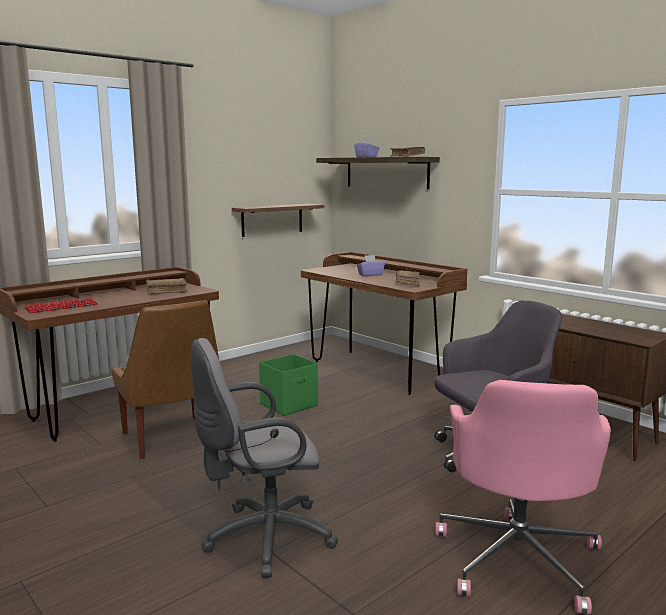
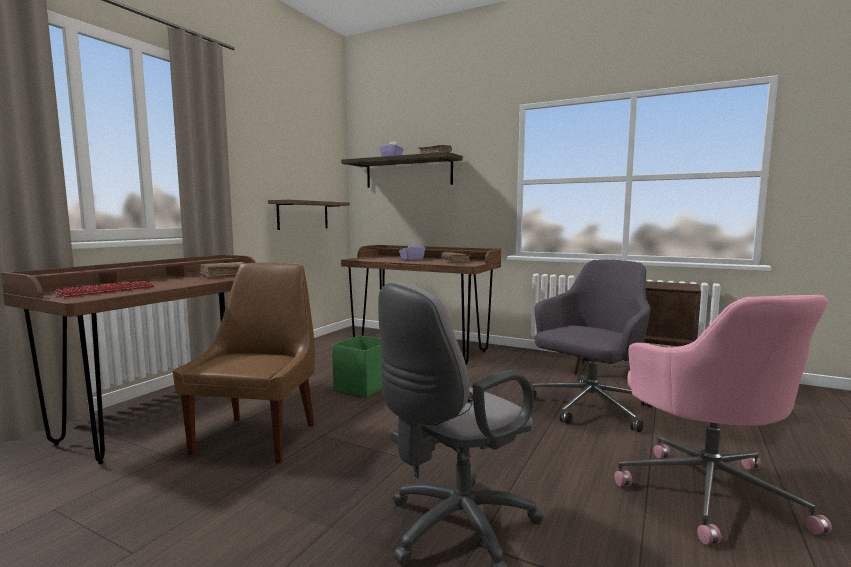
camera: 20 degrees left, 5 degrees down
(171, 439) = (258, 437): brown chair -> brown chair turned 120 degrees counterclockwise

